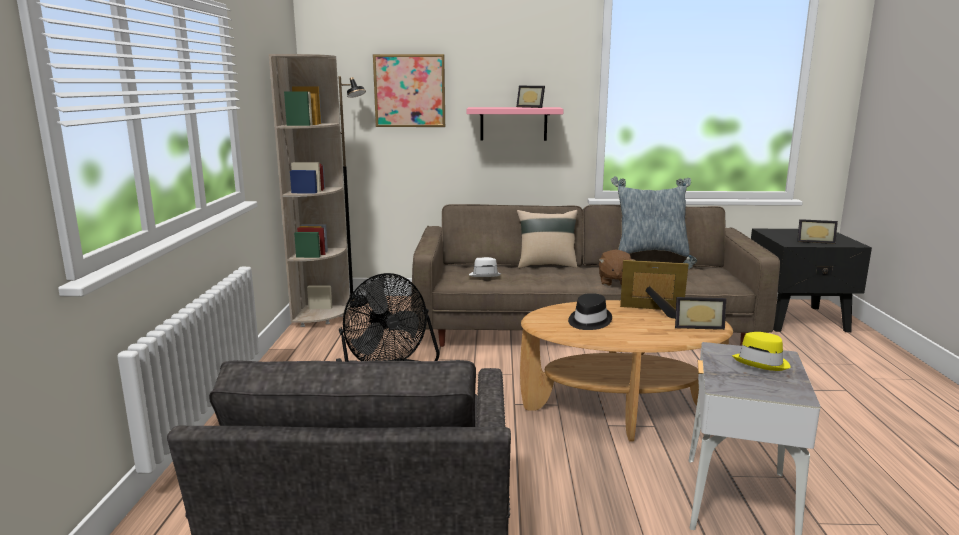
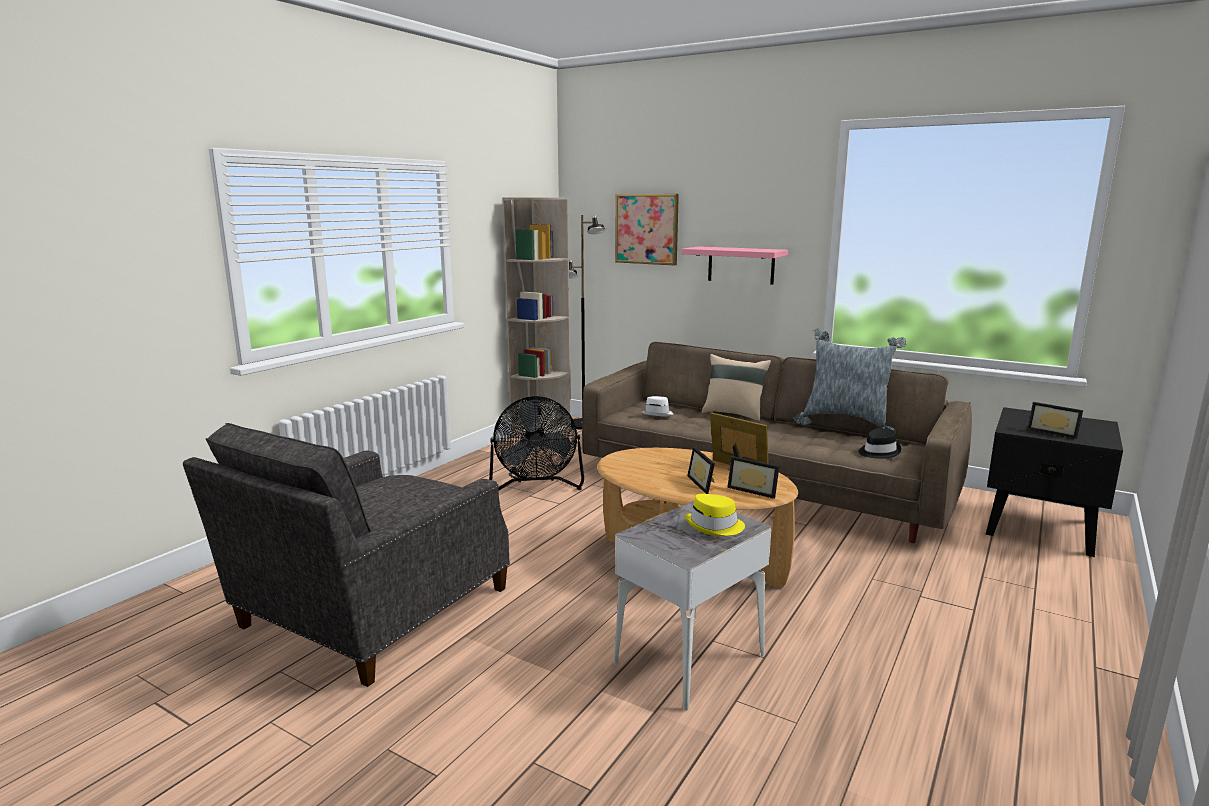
camera: 30 degrees right, 0 degrees up
(532, 107) = (753, 249): picture frame -> picture frame (704, 484)
(588, 321) = (659, 466): black hat -> black hat (878, 452)
(614, 282) = (771, 440): brown plush toy -> none

